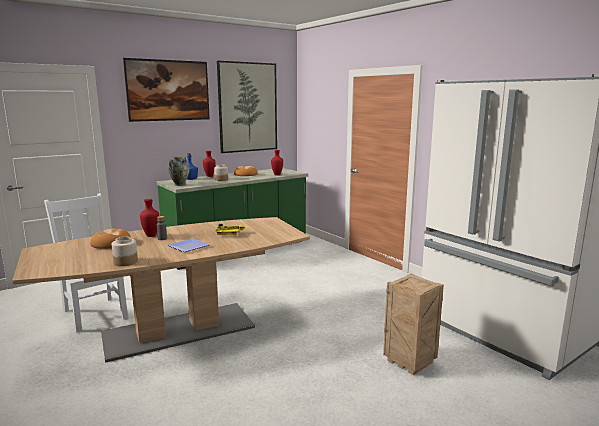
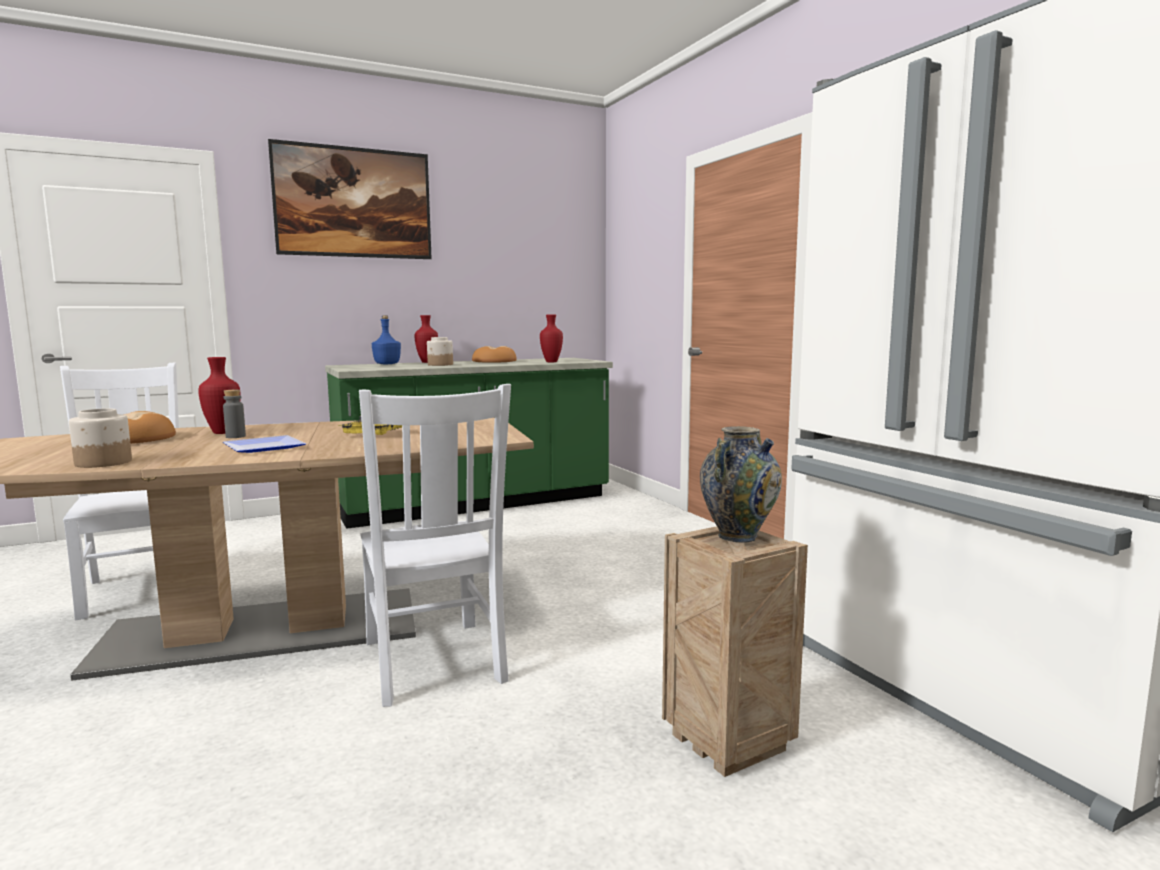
camera: 10 degrees right, 5 degrees down
(180, 184) = (355, 368): vase -> vase (738, 536)
(248, 107) = (508, 242): picture -> none
(271, 339) = (433, 663): none -> white chair

